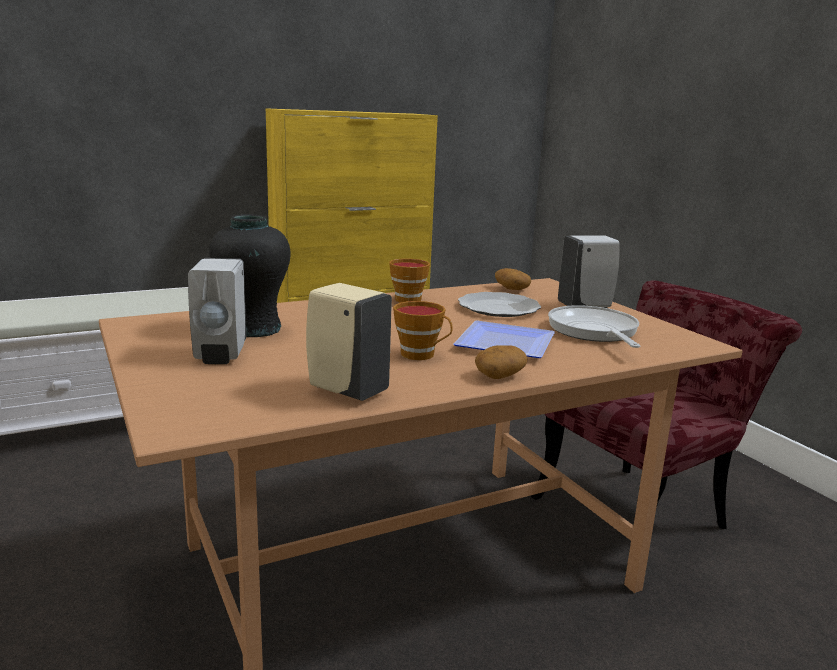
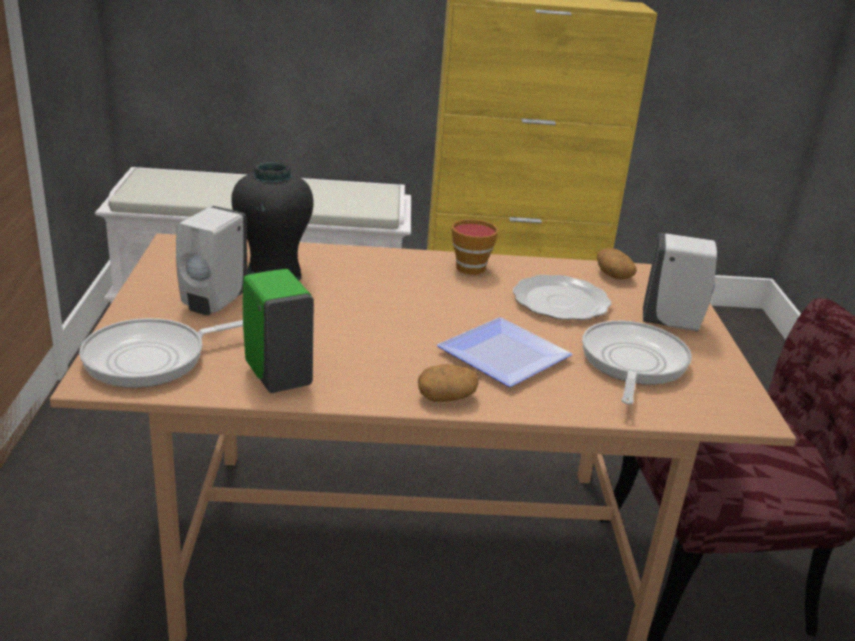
camera: 25 degrees right, 10 degrees up
(211, 403) = (152, 358): none -> frying pan
(345, 390) = (277, 375): beige soap dispenser -> green soap dispenser
(421, 355) = (397, 349): cup -> none

